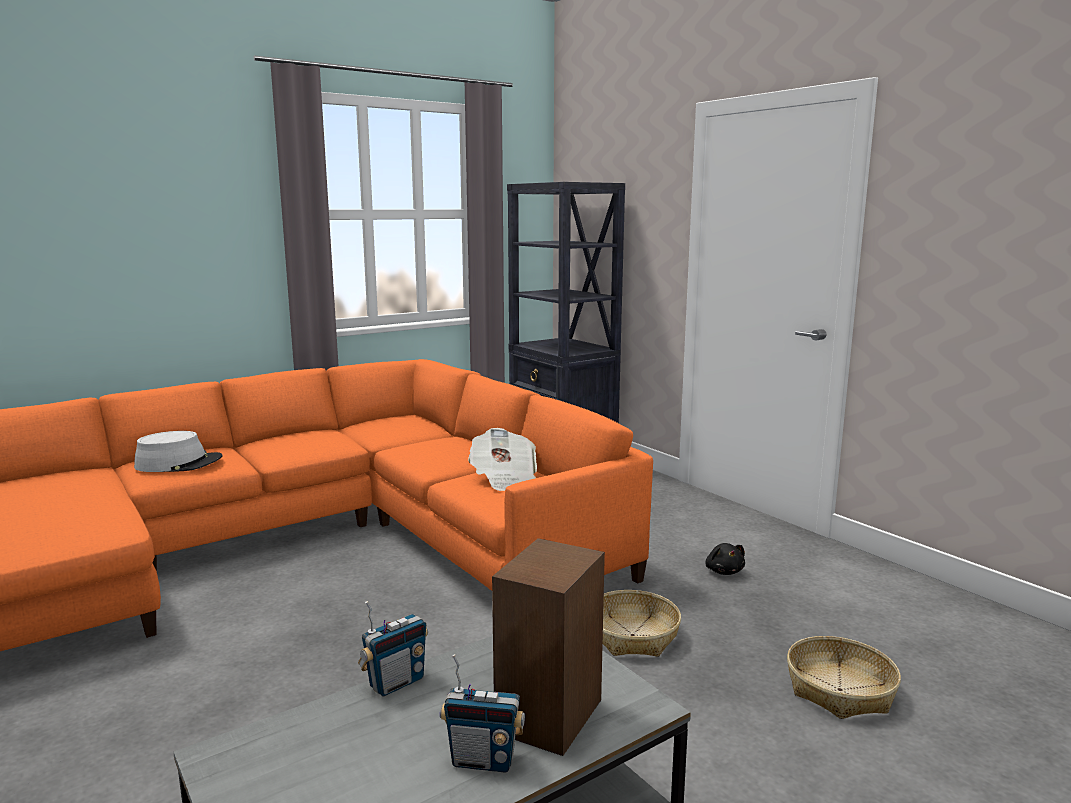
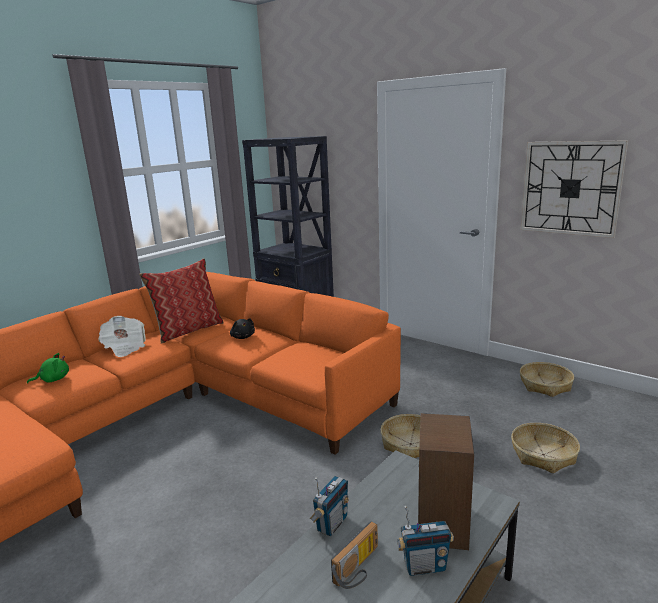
camera: 15 degrees left, 5 degrees up
(179, 463) = (53, 379): grey hat -> green plush toy
(377, 432) = (188, 330): none -> pillow
(392, 742) = (359, 568): none -> radio
(503, 478) = (302, 354): newspaper -> newspaper (124, 347)
(724, 571) = (440, 389): black plush toy -> black plush toy (243, 337)
(904, 594) = (545, 385): none -> basket
(968, 268) = (570, 188): none -> wall clock

